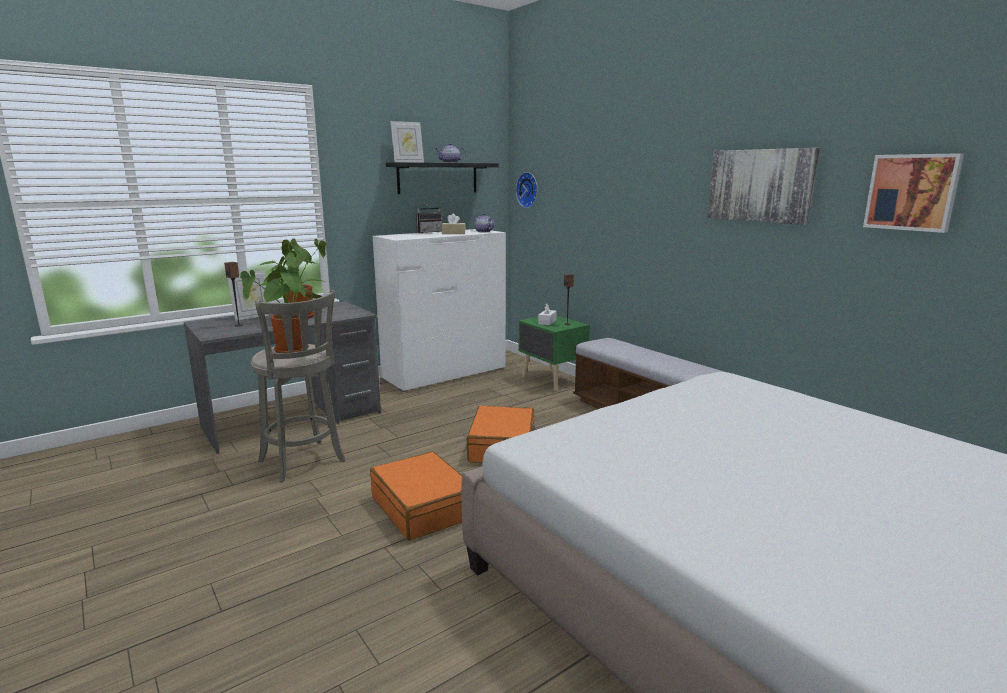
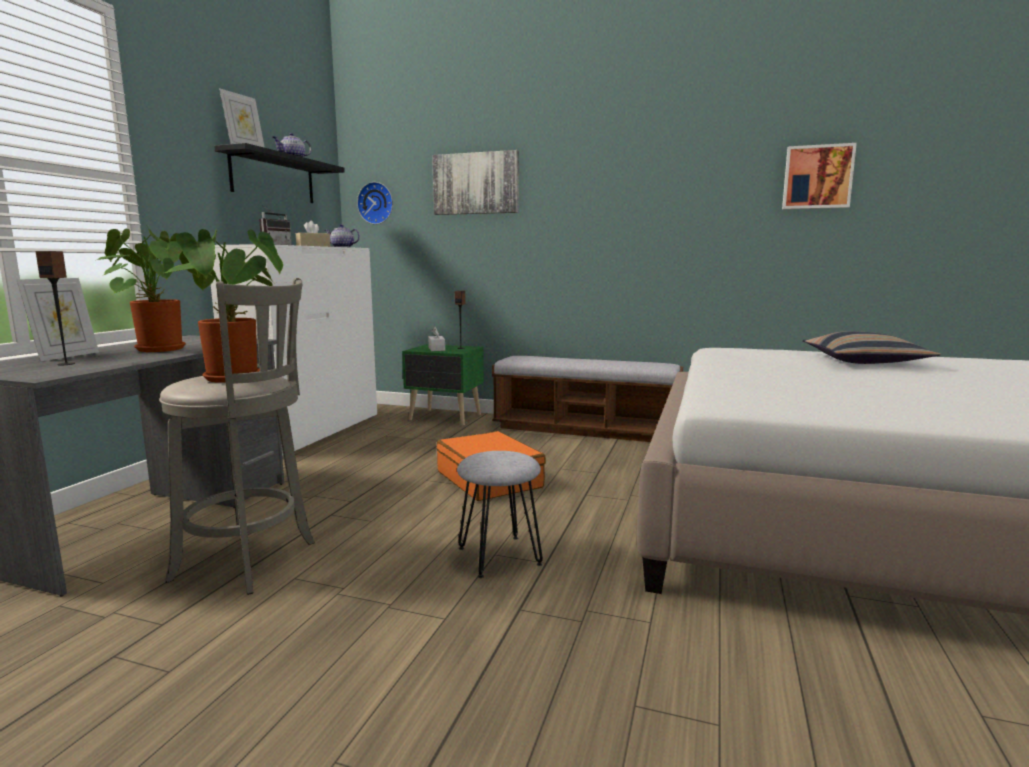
camera: 35 degrees left, 5 degrees down
(423, 507) = (498, 556): orange suitcase -> grey stool
(760, 185) = (678, 180): picture -> picture (476, 183)
(819, 429) = (864, 361): none -> pillow

